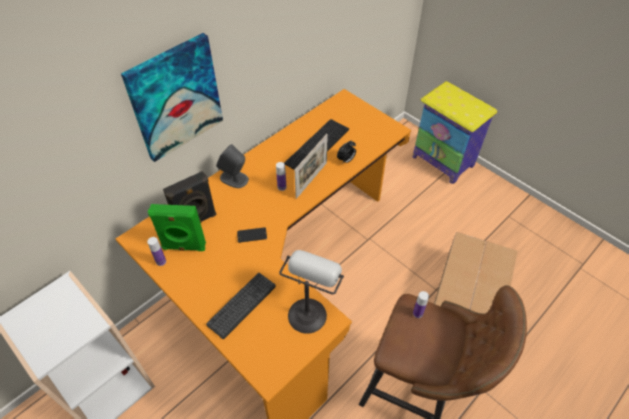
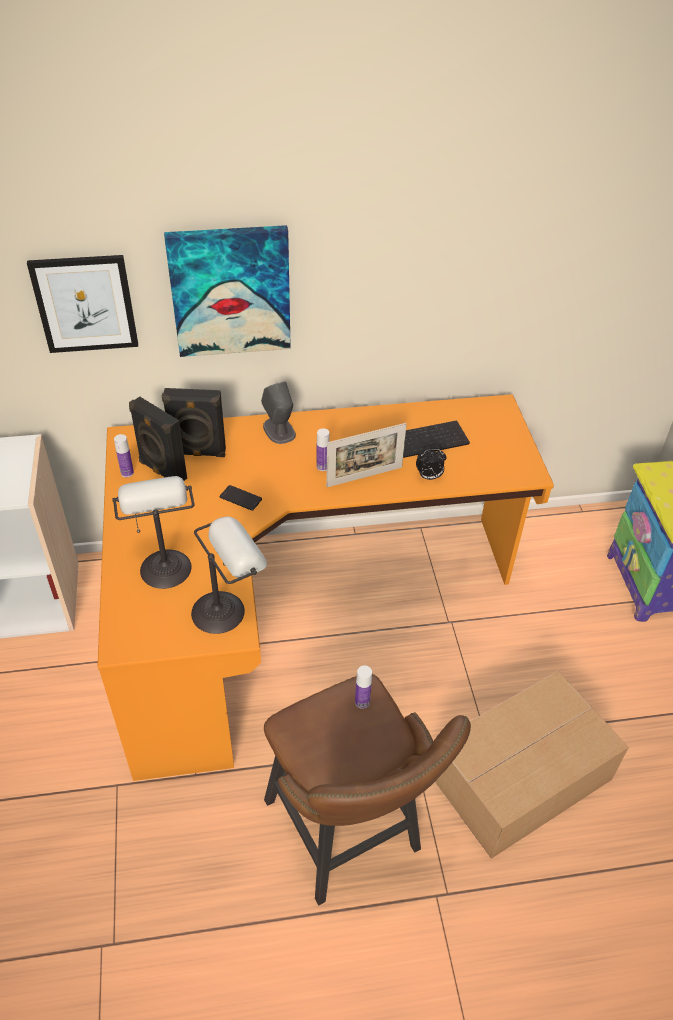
camera: 35 degrees right, 5 degrees down
(74, 156) = (85, 304): none -> picture
(184, 247) = (162, 471): green speaker -> black speaker
(242, 305) = (163, 560): keyboard -> table lamp

